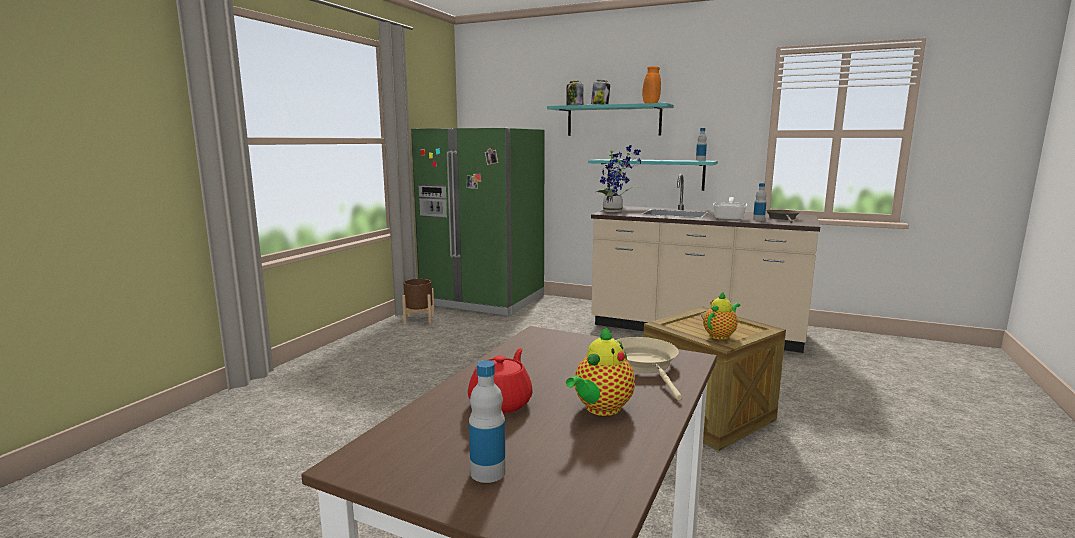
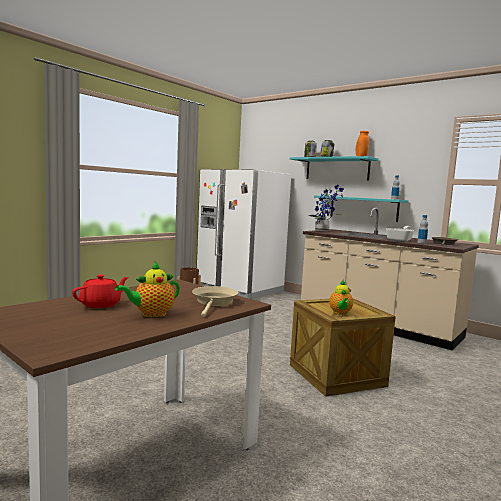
camera: 15 degrees right, 5 degrees down
(483, 300) = (239, 289): green fridge -> white fridge
(488, 472) = (46, 326): bottle -> none
(720, 335) = (340, 313): teapot -> teapot turned 120 degrees clockwise

